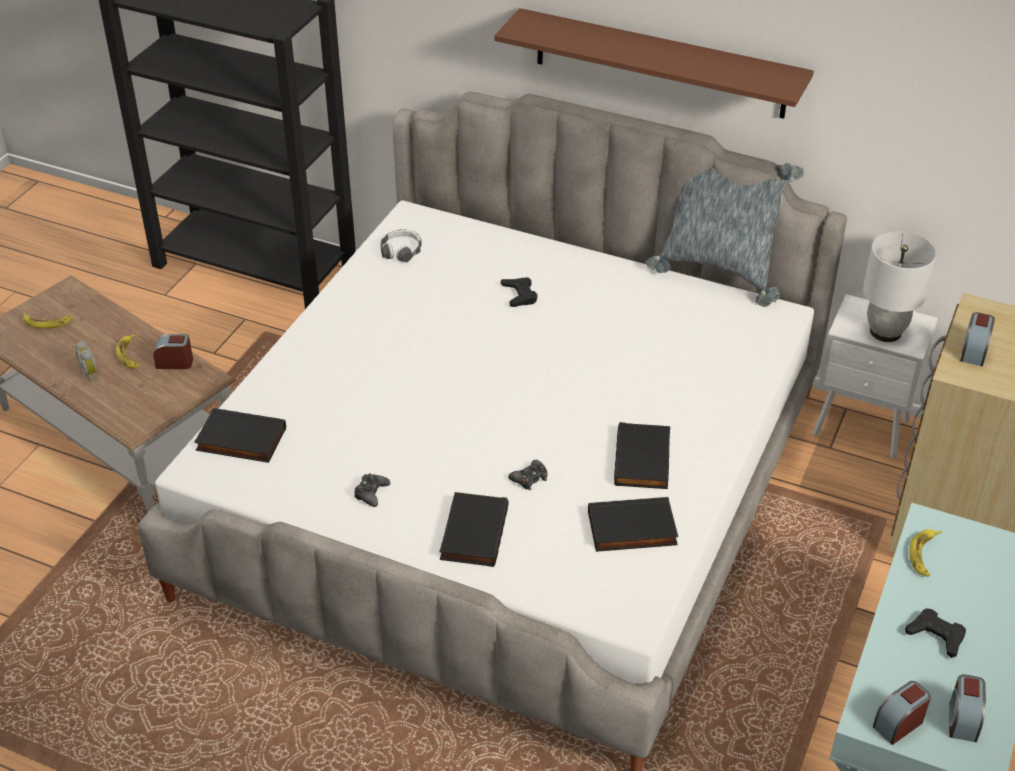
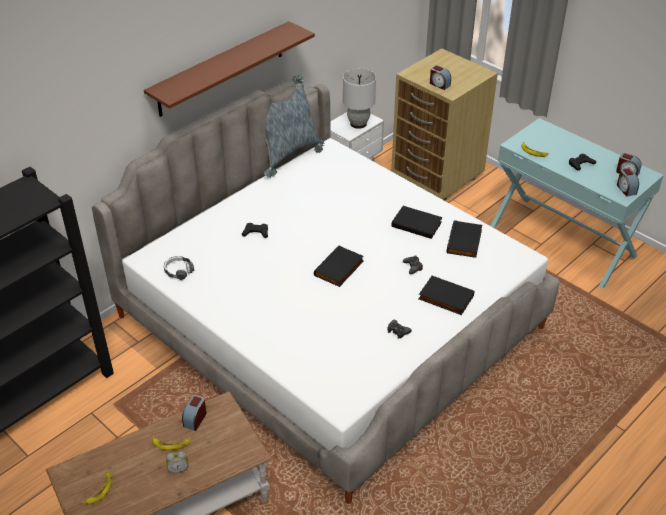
camera: 70 degrees left, 0 degrees up
(240, 440) = (324, 381): black book -> black book (339, 269)

